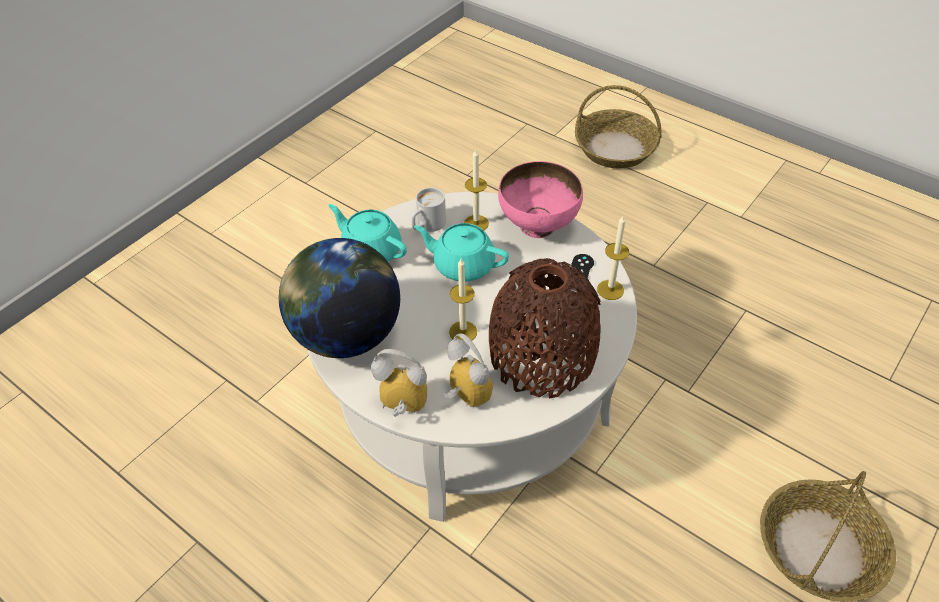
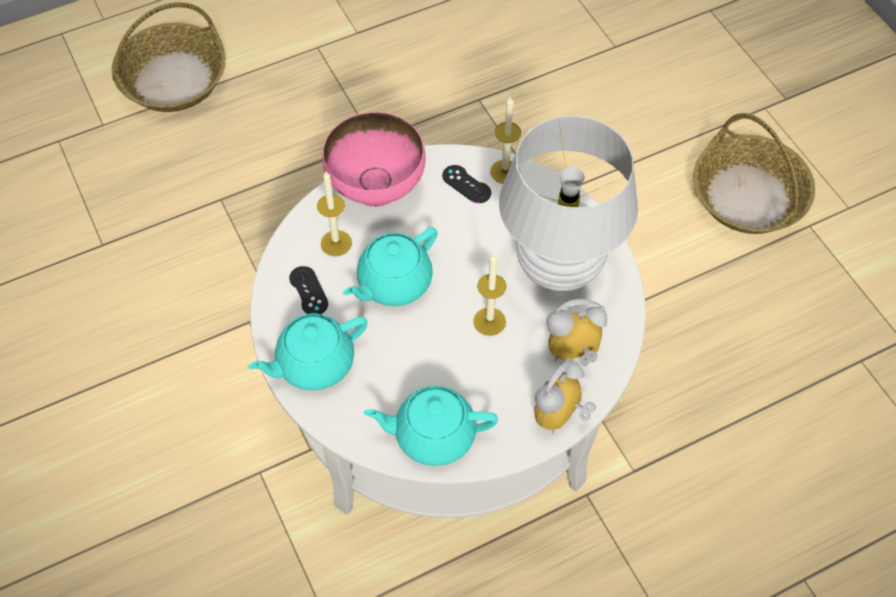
camera: 65 degrees left, 10 degrees up
(346, 335) = (433, 434): globe -> turquoise teapot
(427, 225) = (308, 291): white mug -> black game controller
(542, 356) = (559, 267): brown vase -> white table lamp

